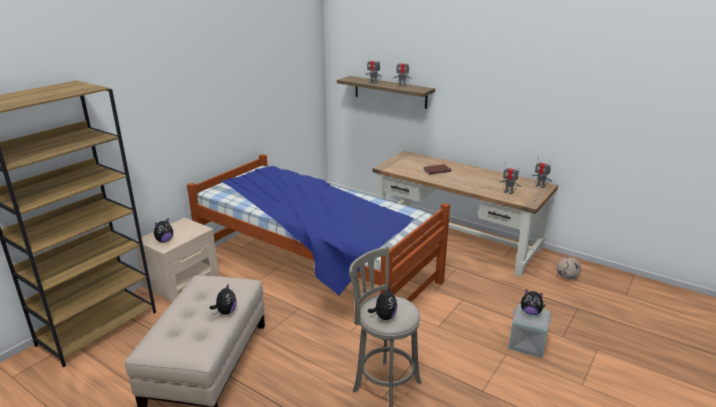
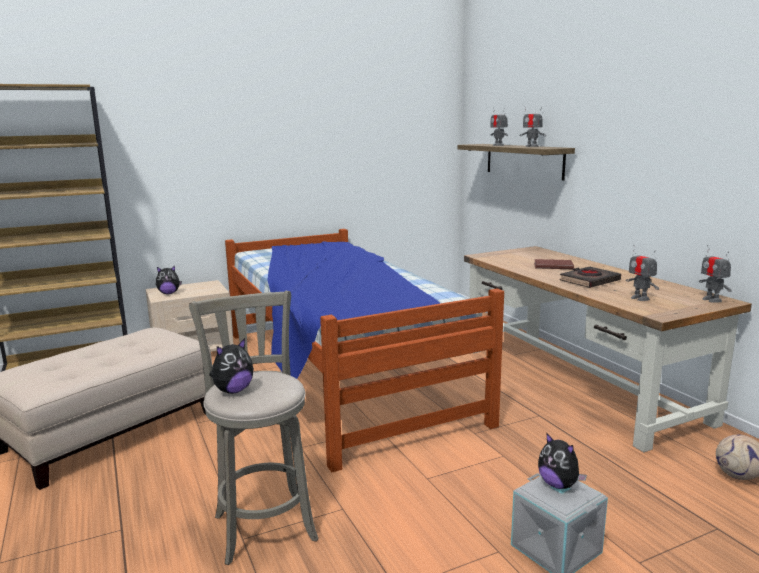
camera: 30 degrees right, 10 degrees down
(226, 312) = (123, 361): plush toy -> none
(470, 181) = (589, 281): none -> black book

